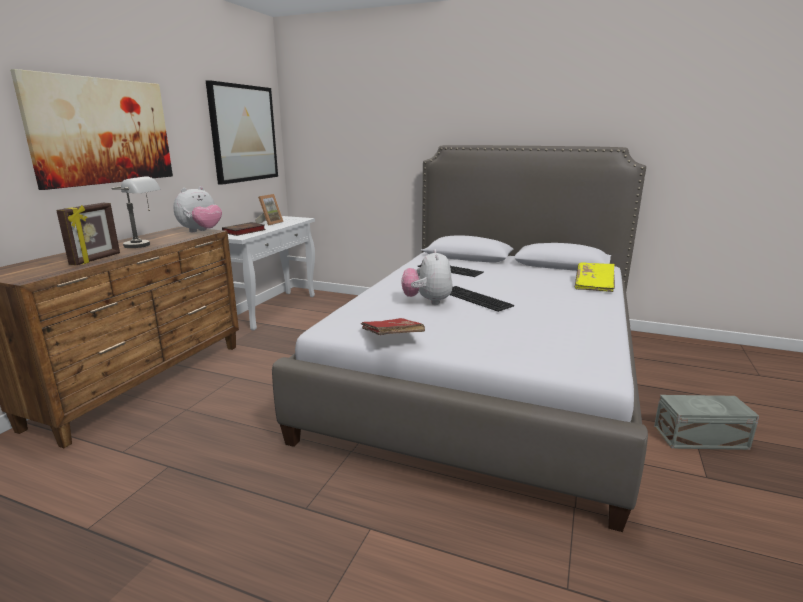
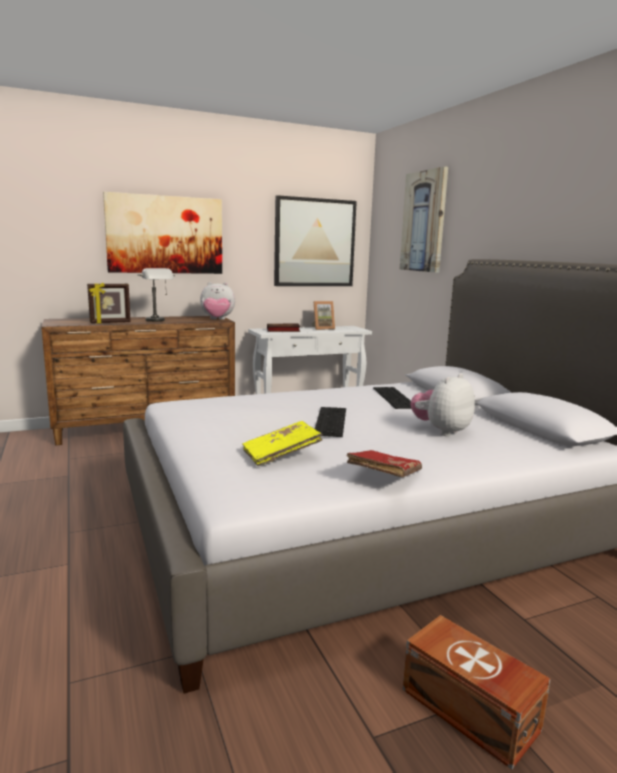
camera: 45 degrees right, 5 degrees down
(364, 111) = (424, 221): none -> picture
(391, 337) = (181, 421): red book -> red book (384, 476)
(427, 301) = (283, 410): plush toy -> plush toy (441, 431)
(594, 285) = (506, 453): yellow book -> yellow book (281, 455)
(702, 438) = (470, 711): grey storage box -> brown storage box

